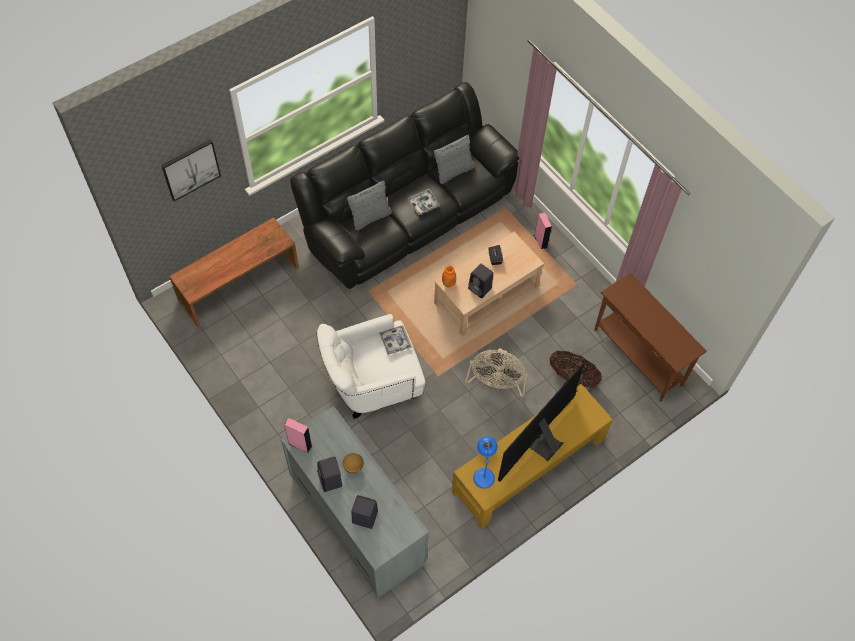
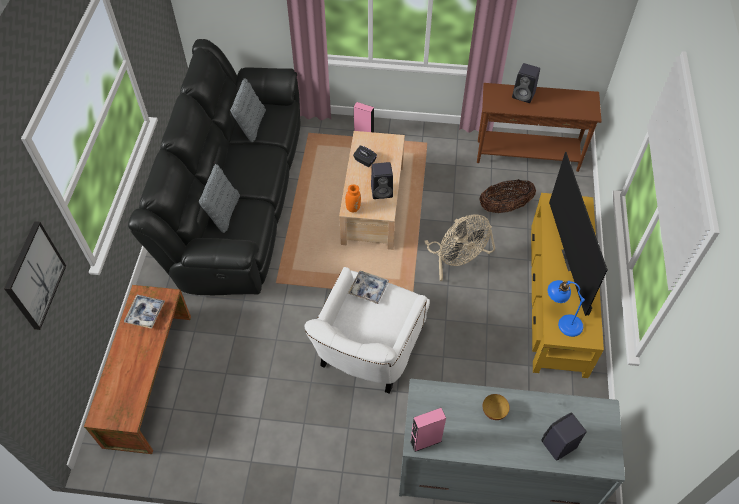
camera: 45 degrees left, 5 degrees down
(331, 481) = (492, 444): black speaker -> black speaker (524, 95)
(423, 204) = (257, 167): tray -> tray (145, 313)

